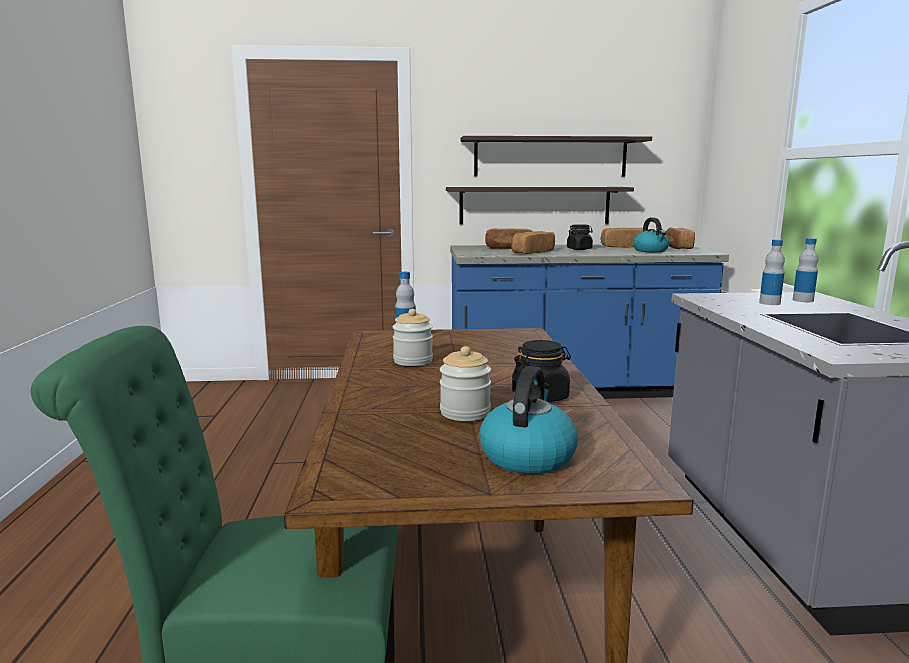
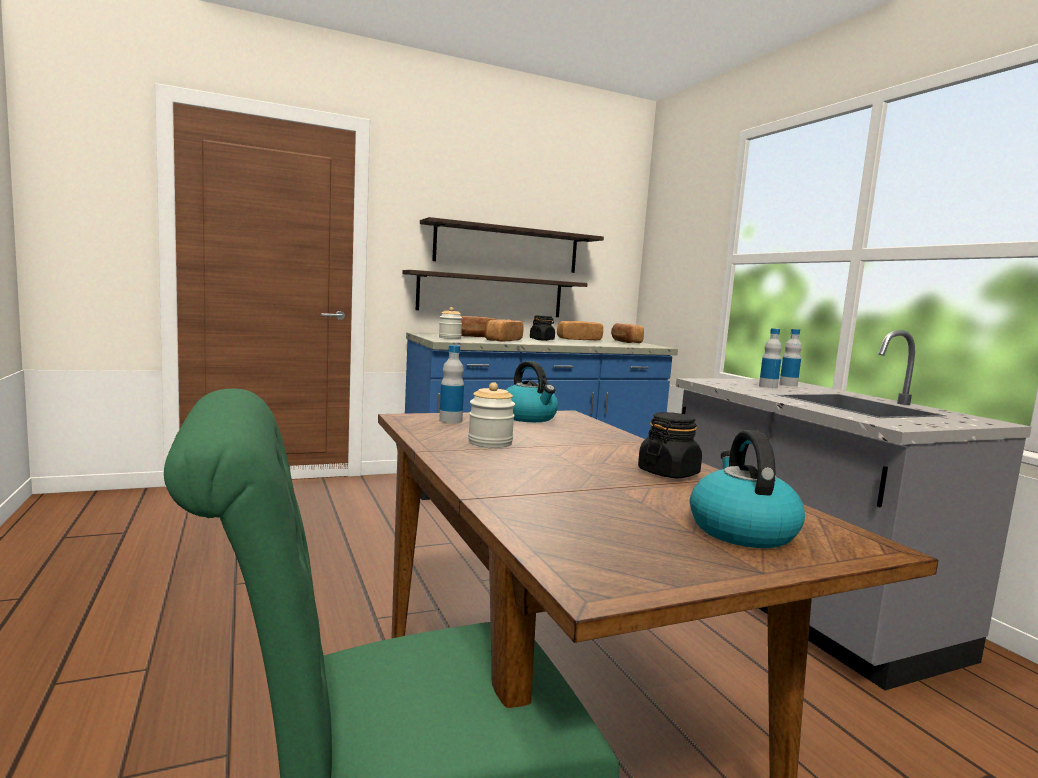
camera: 20 degrees left, 5 degrees down
(465, 412) = (618, 491): jar -> jar (450, 338)
(651, 251) = (608, 343): kettle -> kettle (528, 417)

